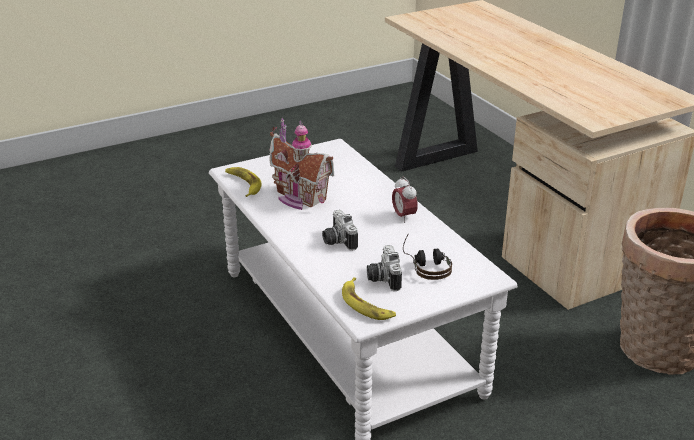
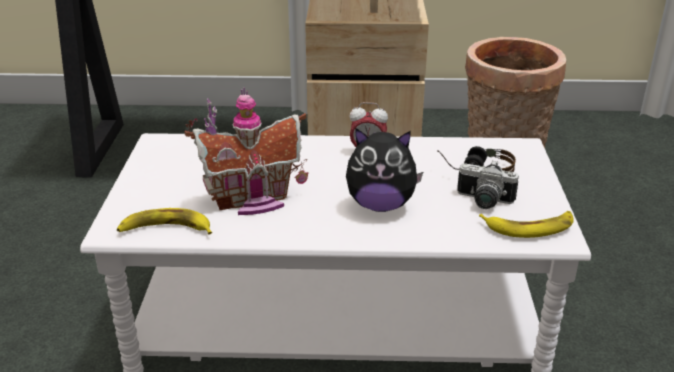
camera: 60 degrees left, 0 degrees up
(337, 241) = (380, 205): camera -> plush toy

